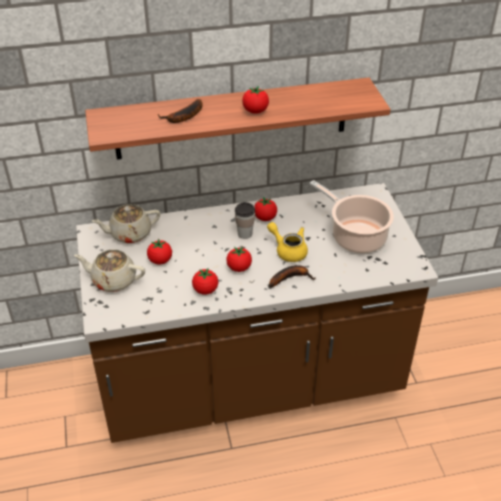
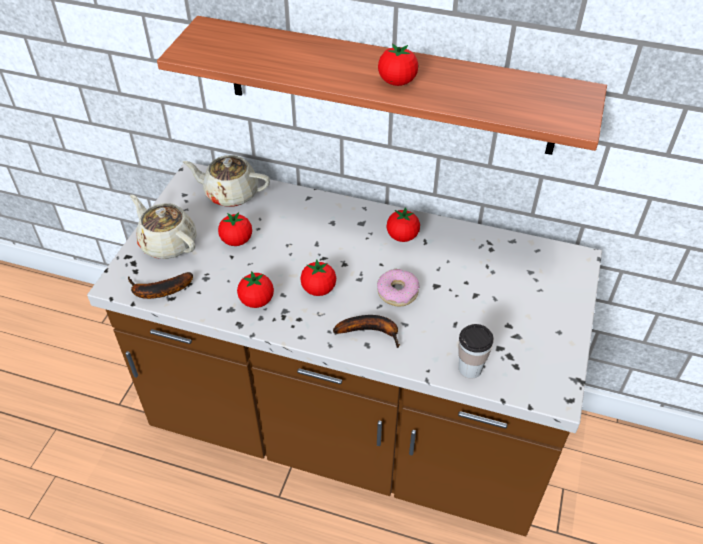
camera: 30 degrees right, 5 degrees up
(184, 117) = (298, 61): banana -> banana (158, 291)
(245, 234) = (360, 247): cup -> cup (470, 369)
(288, 250) = (397, 292): yellow teapot -> donut
(355, 236) = (503, 310): cooking pot -> none

